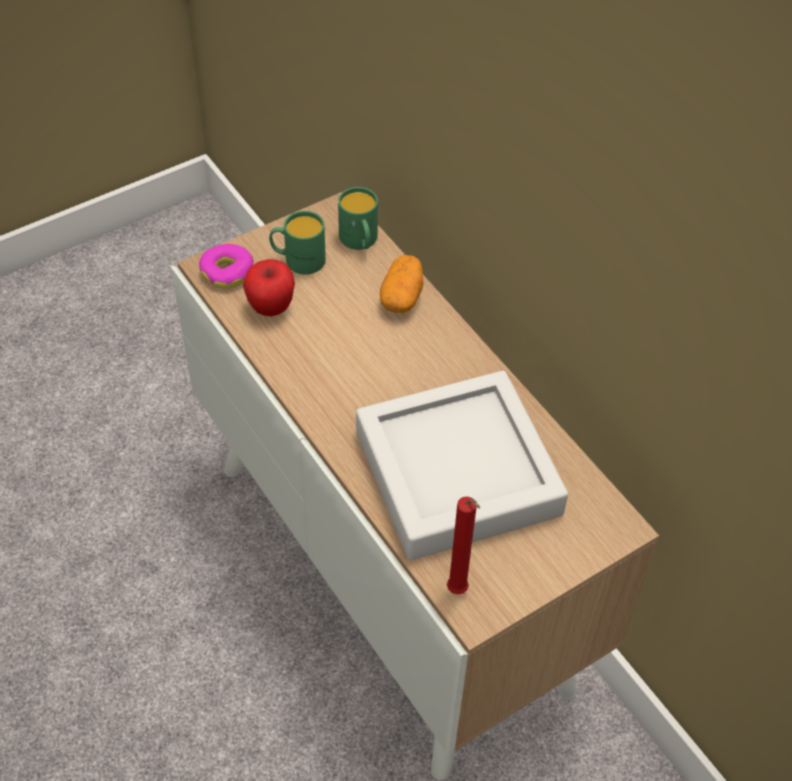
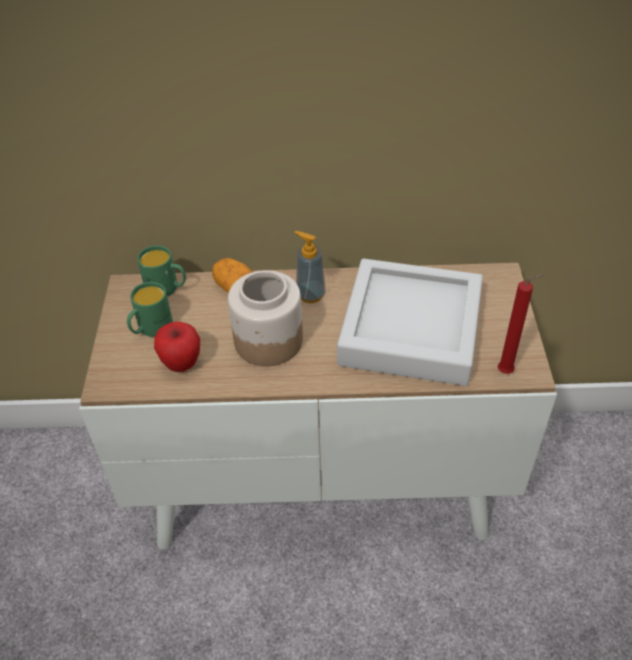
camera: 55 degrees left, 5 degrees down
(227, 272) = (122, 374): donut -> none
(349, 357) = (267, 340): none -> jar
(442, 360) = (310, 294): none -> soap dispenser

